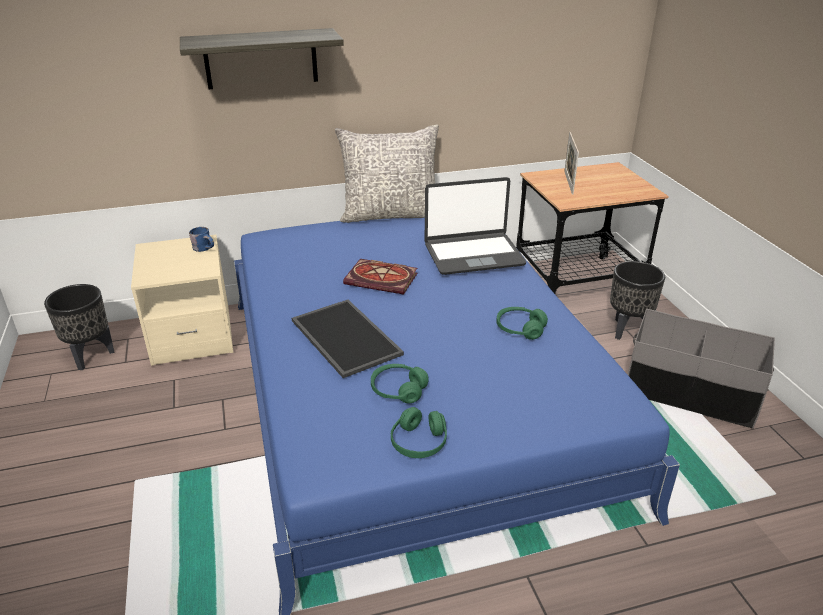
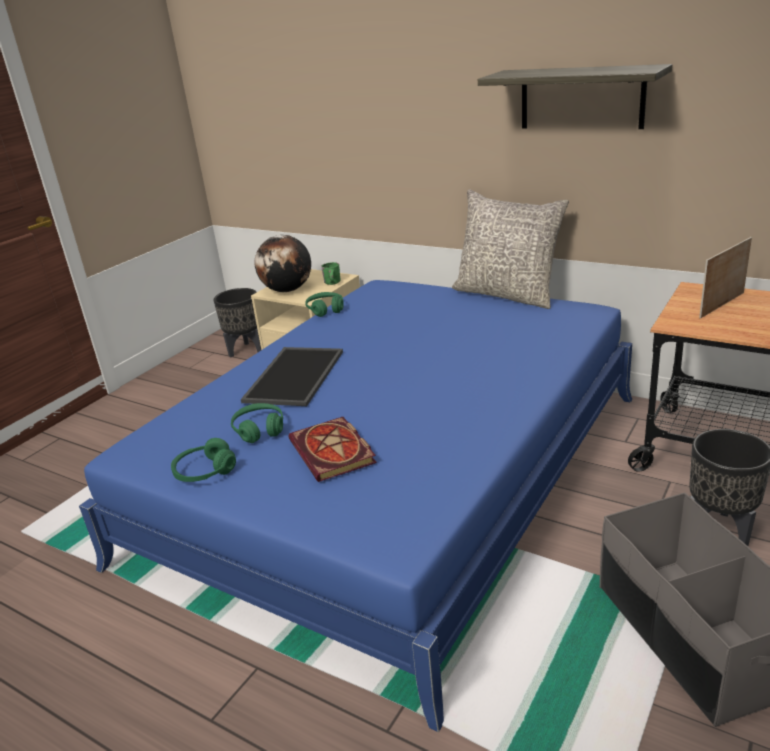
camera: 50 degrees right, 5 degrees down
(166, 269) = (287, 290): none -> globe
(206, 248) = (334, 283): blue mug -> green mug
(261, 59) = (401, 110): shelf -> shelf (581, 98)
(383, 279) = (400, 344): book -> book (334, 452)
(473, 254) = (513, 351): laptop -> none
(520, 329) = (437, 431): green headphones -> green headphones (325, 309)

